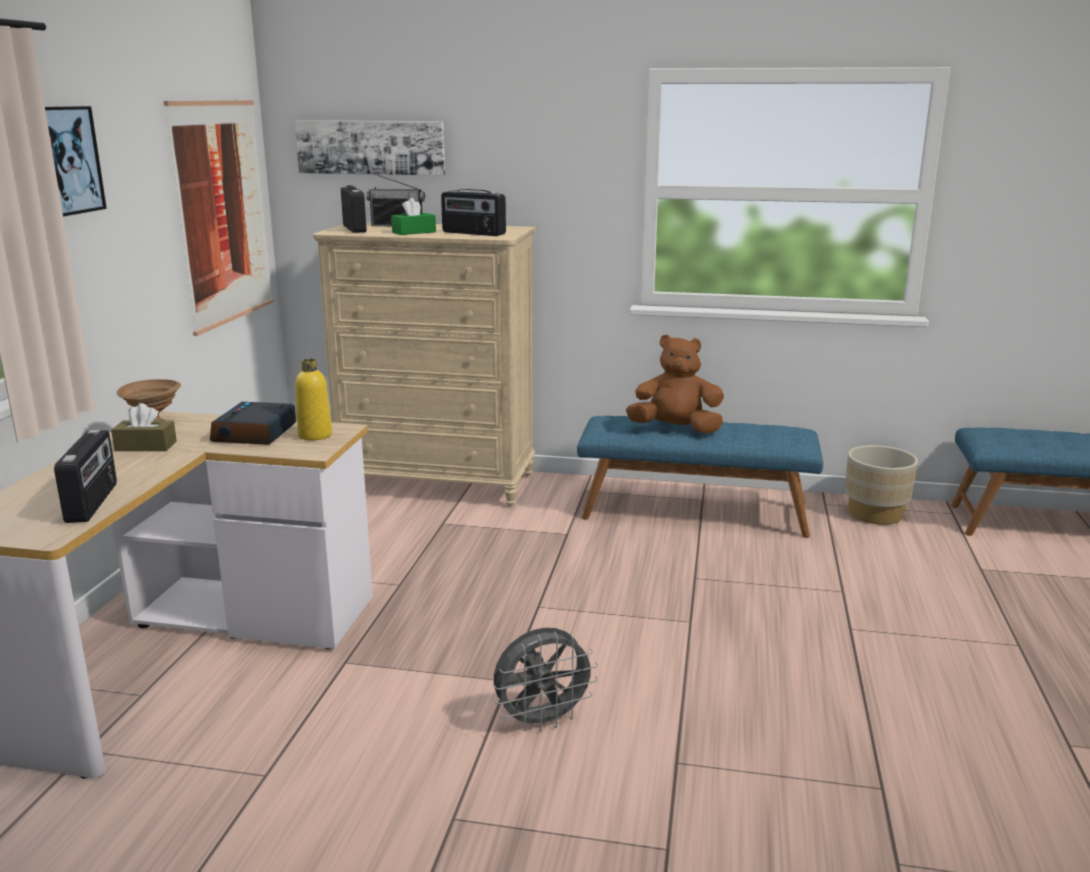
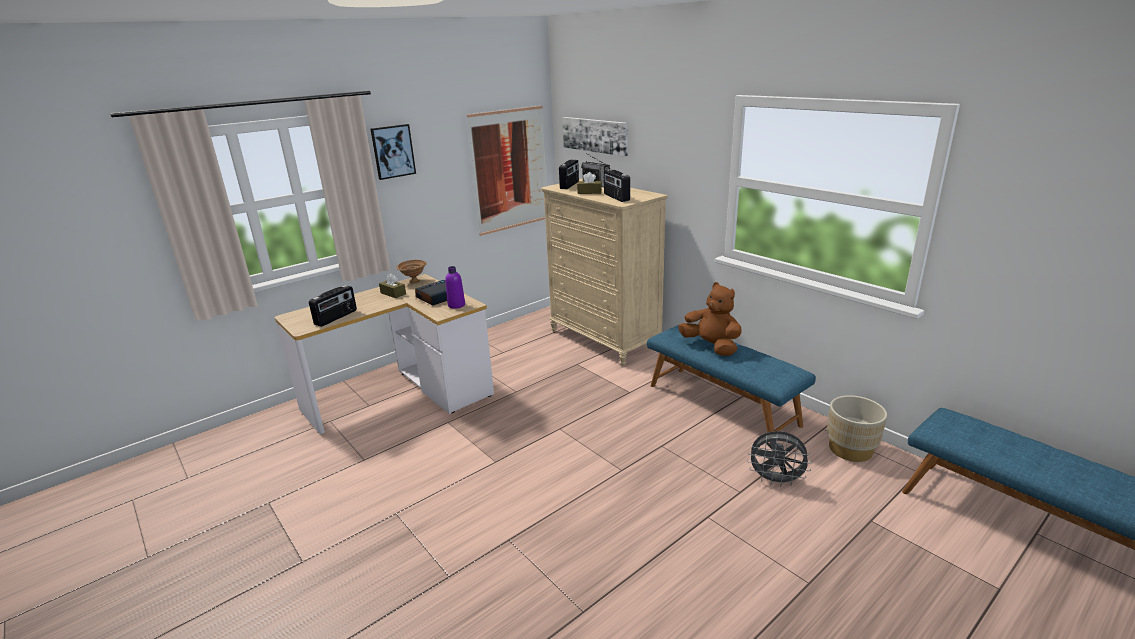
camera: 40 degrees right, 5 degrees up
(315, 435) = (456, 305): yellow bottle -> purple bottle
(414, 232) = (589, 192): green tissue box -> brown tissue box
(542, 721) = (483, 488): grey fan -> grey fan (776, 480)

